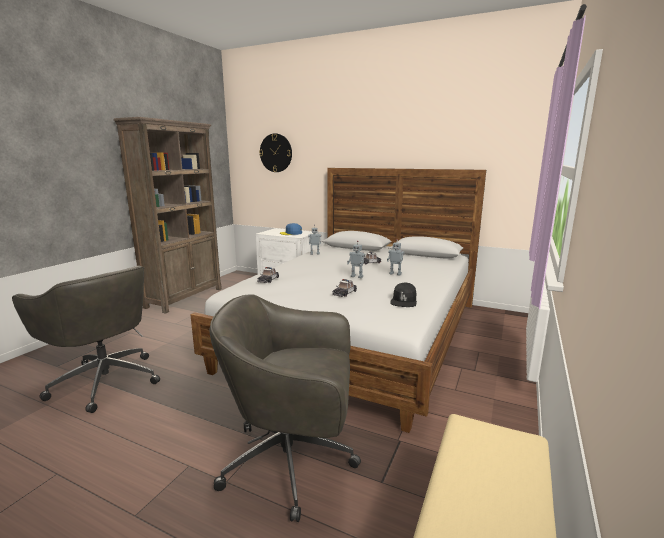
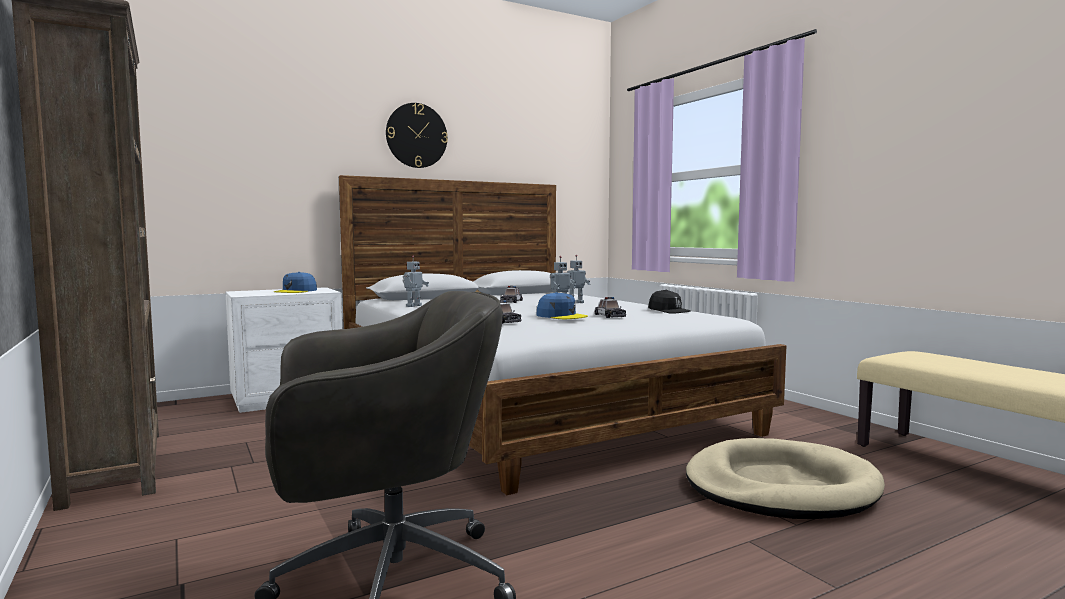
camera: 55 degrees left, 10 degrees down
(276, 153) = (214, 143): wall clock -> wall clock (416, 135)
(292, 461) = (780, 487): grey office chair -> beige dog bed
(310, 284) = (561, 316): none -> blue cap

